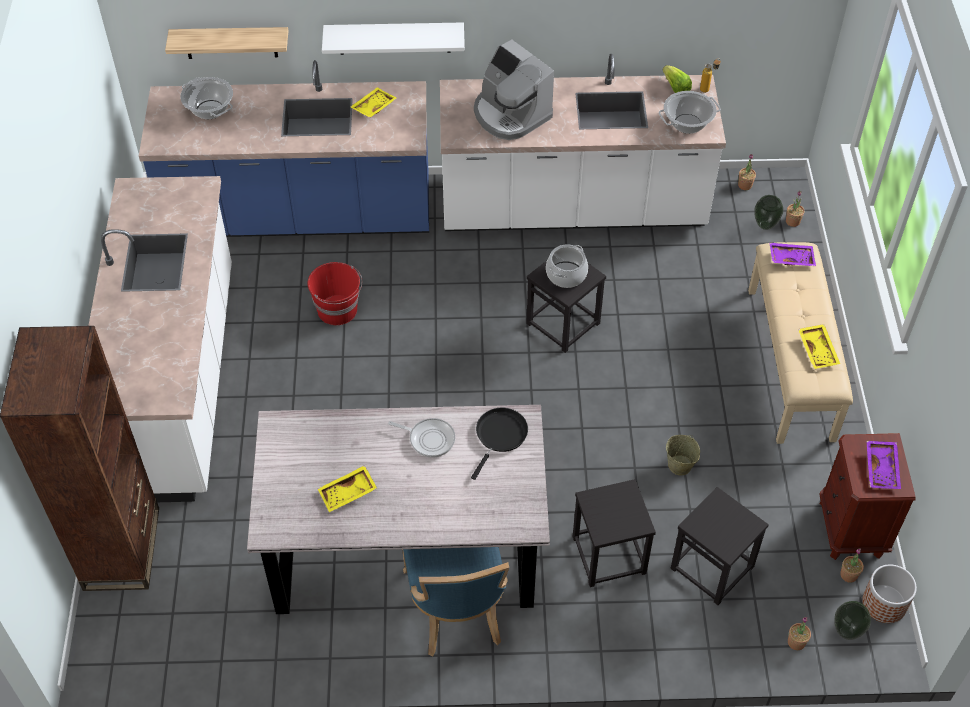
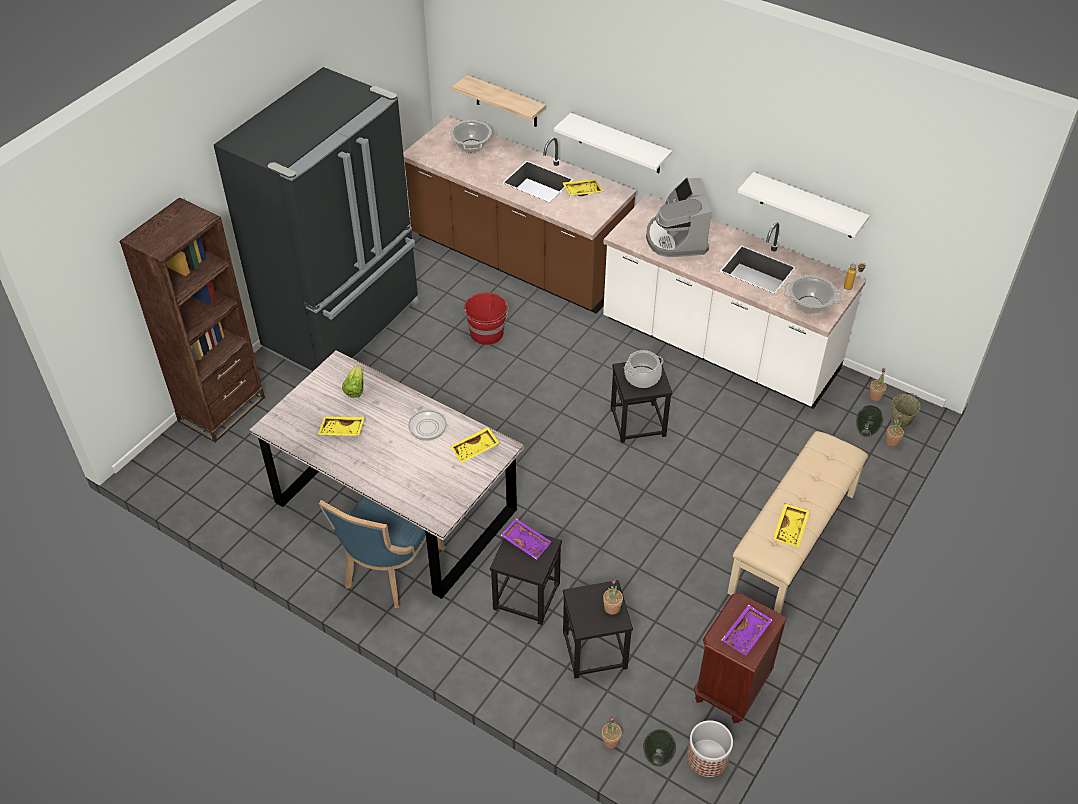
camera: 35 degrees right, 5 degrees down
(177, 381) = (345, 326): white counter -> black fridge
(300, 214) = (517, 260): blue counter -> brown counter
(500, 436) = (475, 449): black frying pan -> yellow tray
(636, 24) = (807, 206): none -> white shelf
(675, 88) = (825, 276): lettuce -> lettuce (355, 388)
(680, 465) = (636, 566): beige bucket -> beige bucket (901, 421)
(791, 258) = (833, 452): purple tray -> purple tray (526, 542)
(848, 575) = (697, 720): potted plant -> potted plant (612, 608)

